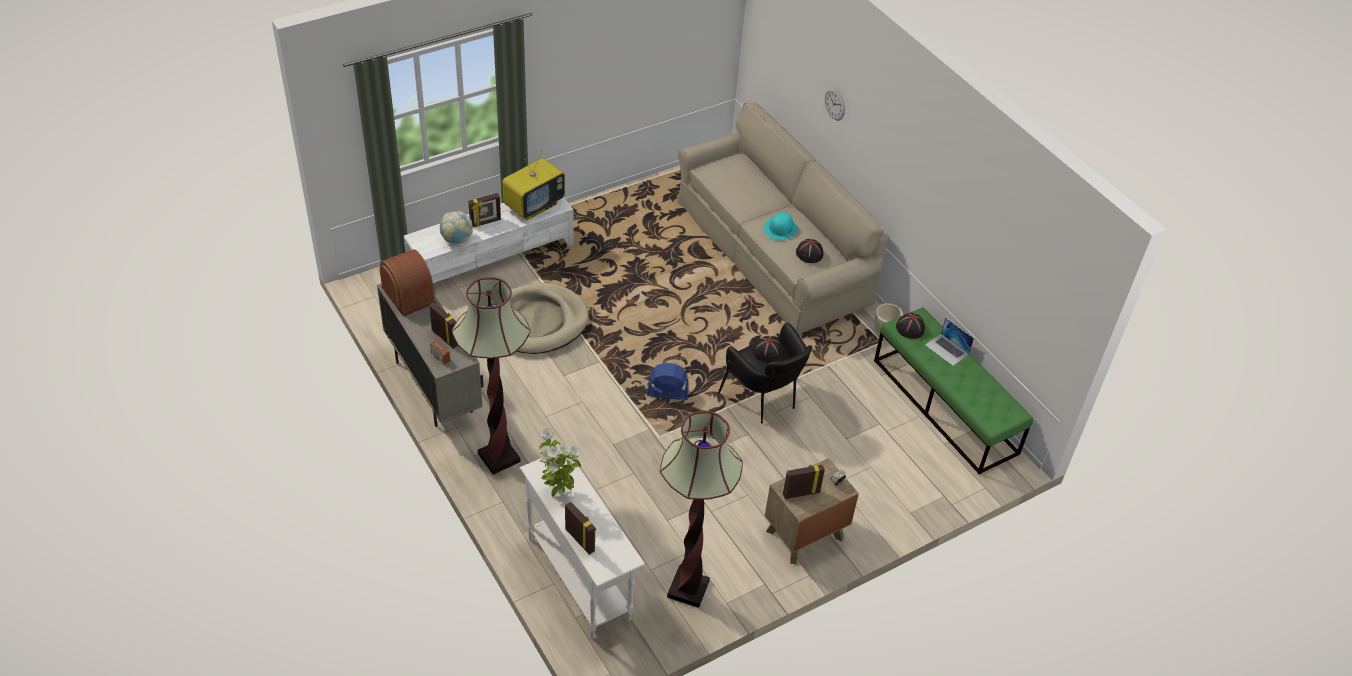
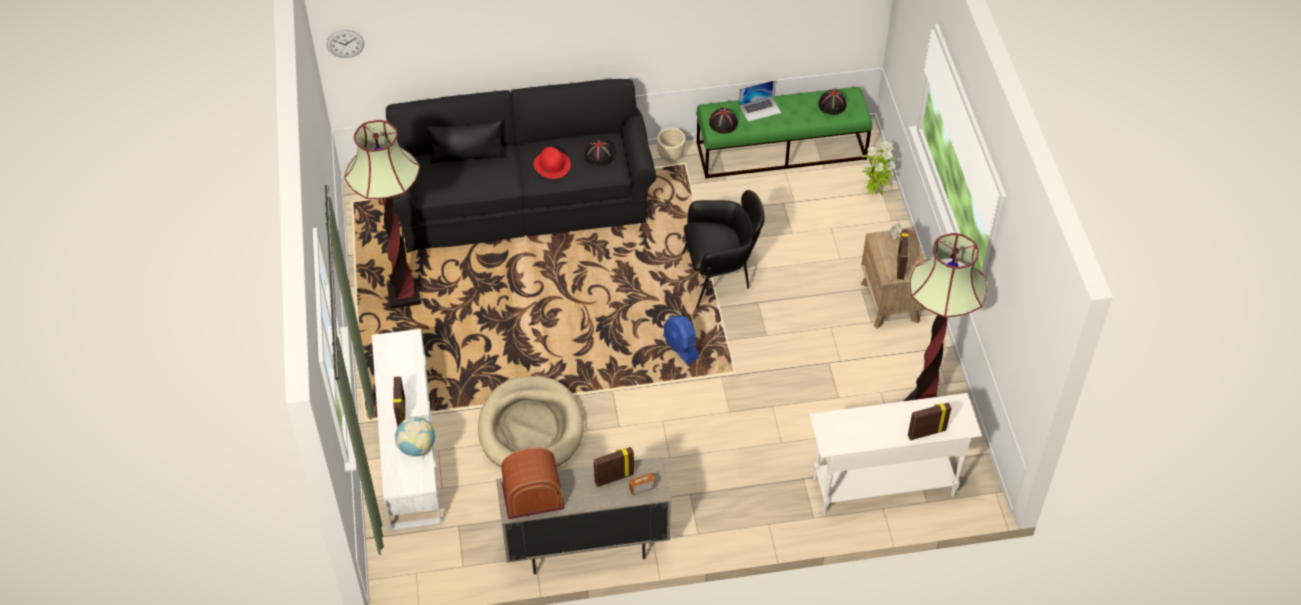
camera: 65 degrees left, 5 degrees up
(499, 457) = (709, 512): floor lamp -> floor lamp (404, 295)
(534, 205) = (396, 362): television -> none
(558, 491) = (862, 433): potted plant -> potted plant (874, 192)
(667, 393) = (680, 348): blue fan -> blue fan turned 60 degrees counterclockwise
(758, 179) = (467, 156): none -> black pillow
(766, 352) = (710, 235): black hat -> black hat (832, 105)
(772, 251) = (522, 200): beige sofa -> black sofa
(780, 228) = (551, 164): turquoise hat -> red hat
(834, 104) = (501, 28): wall clock -> wall clock (345, 43)

